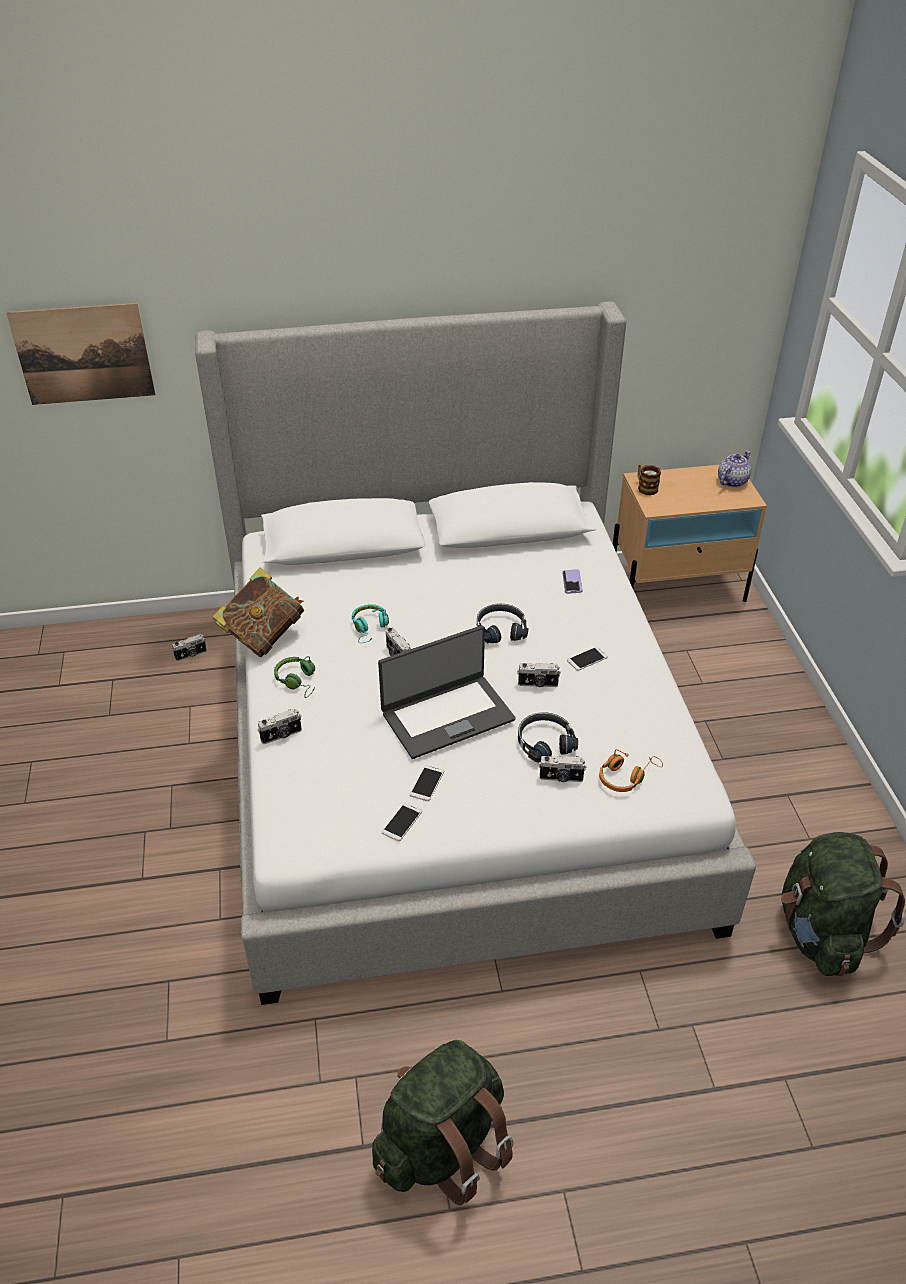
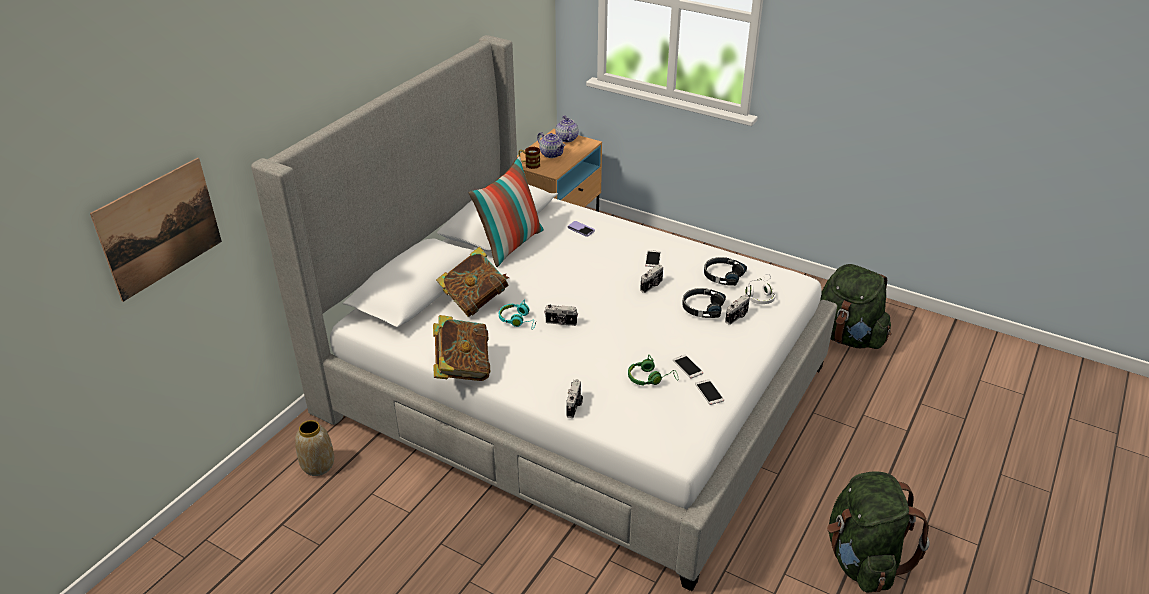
camera: 50 degrees left, 5 degrees down
(191, 655) = (318, 465): camera -> vase
(298, 681) = (530, 374): green headphones -> green headphones (650, 378)
(368, 586) = (475, 301): none -> book
(447, 715) = (640, 330): laptop -> none
(484, 554) = (510, 244): none -> pillow
(500, 629) = (588, 274): black headphones -> black headphones (722, 276)
(626, 776) = (760, 295): orange headphones -> white headphones
(687, 489) = (552, 154): none -> teapot

